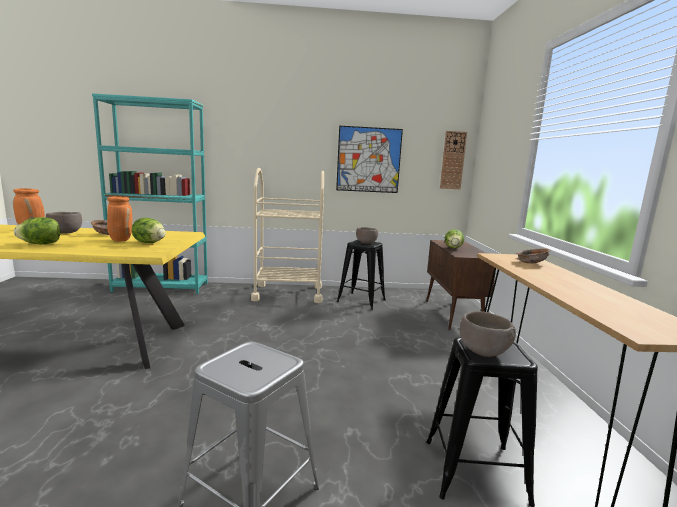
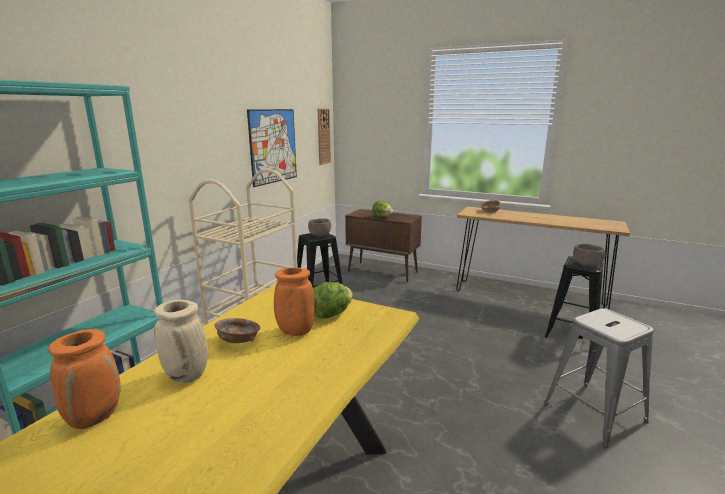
camera: 60 degrees left, 5 degrees up
(41, 244) = (280, 393): lettuce -> none
(66, 233) = (188, 376): brown bowl -> beige vase

